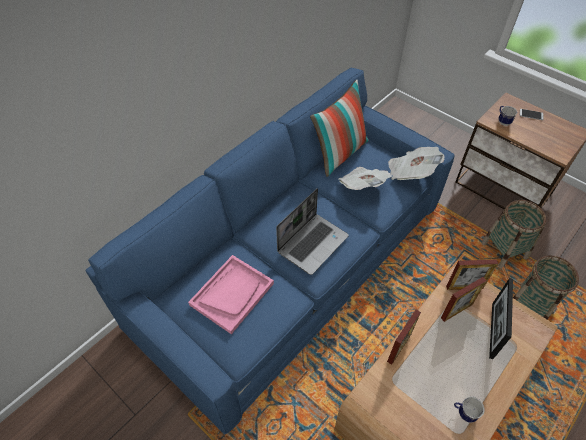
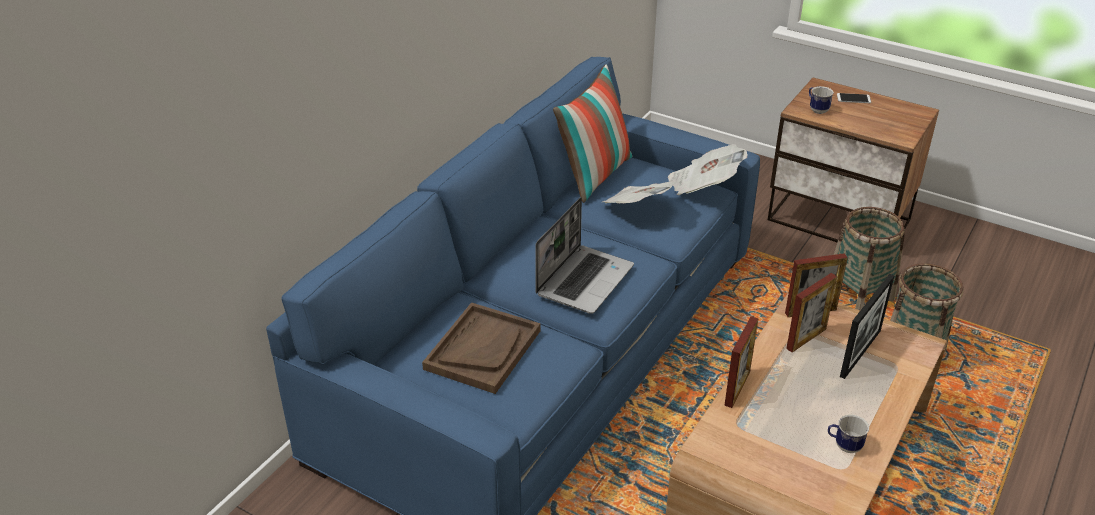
camera: 10 degrees left, 15 degrees down
(232, 294) = (482, 349): pink tray -> brown tray
(492, 330) = (860, 353): picture frame -> picture frame turned 150 degrees counterclockwise

